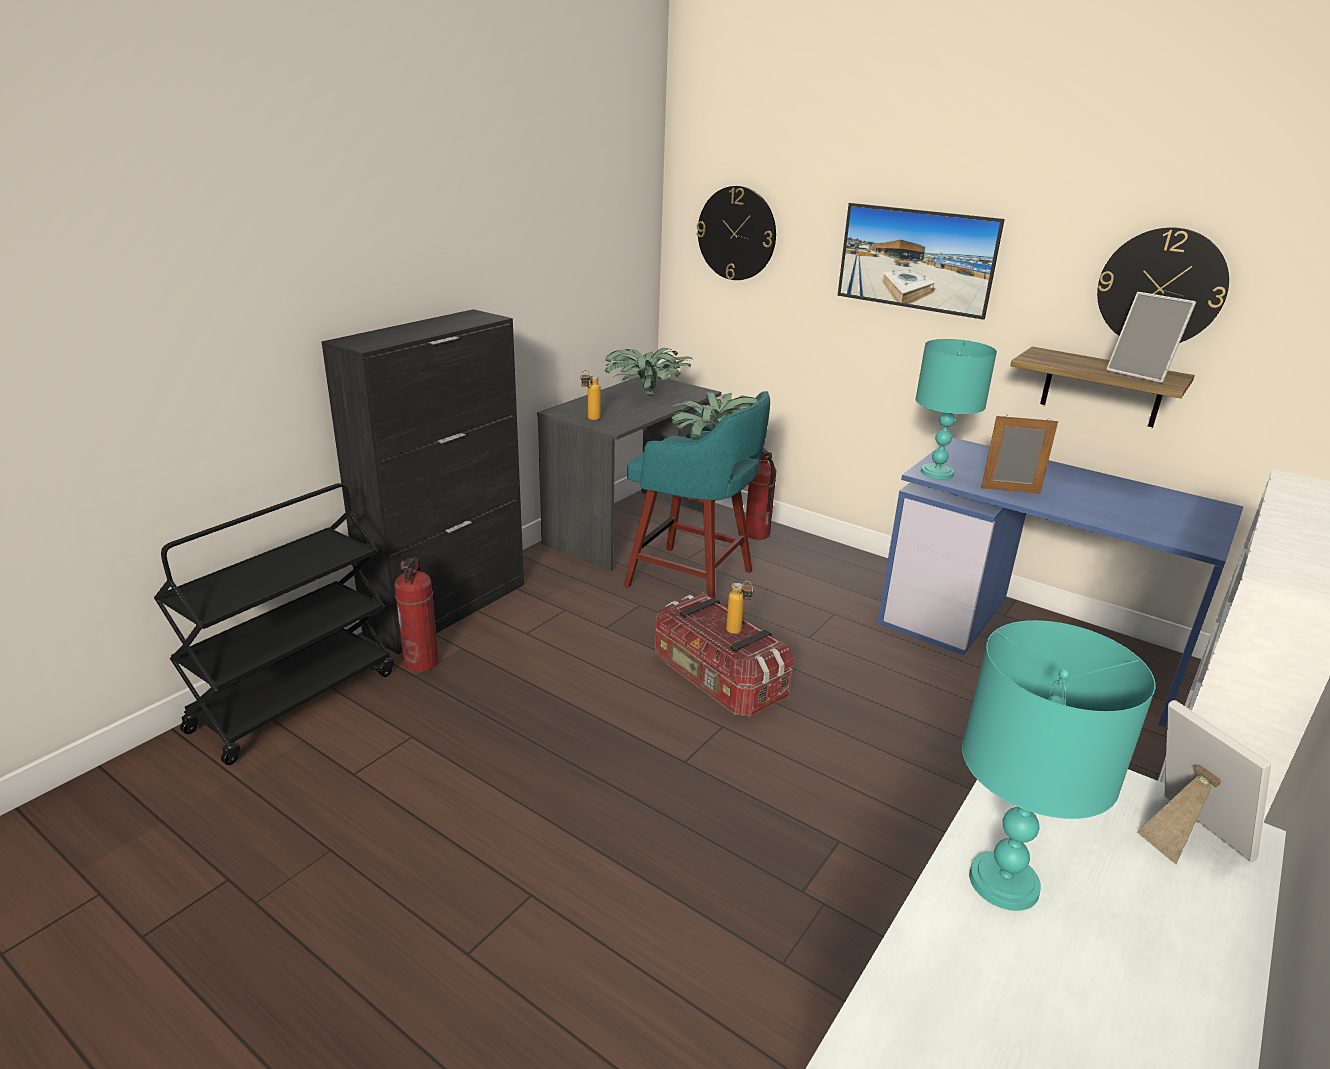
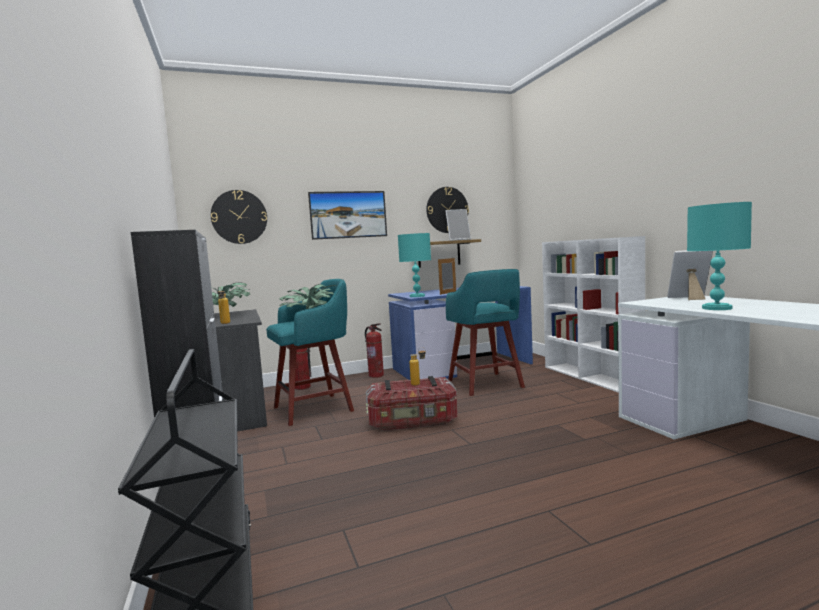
camera: 55 degrees left, 20 degrees down
(422, 663) = (256, 509): fire extinguisher -> fire extinguisher (376, 375)
(959, 701) = (485, 384): none -> turquoise stool

